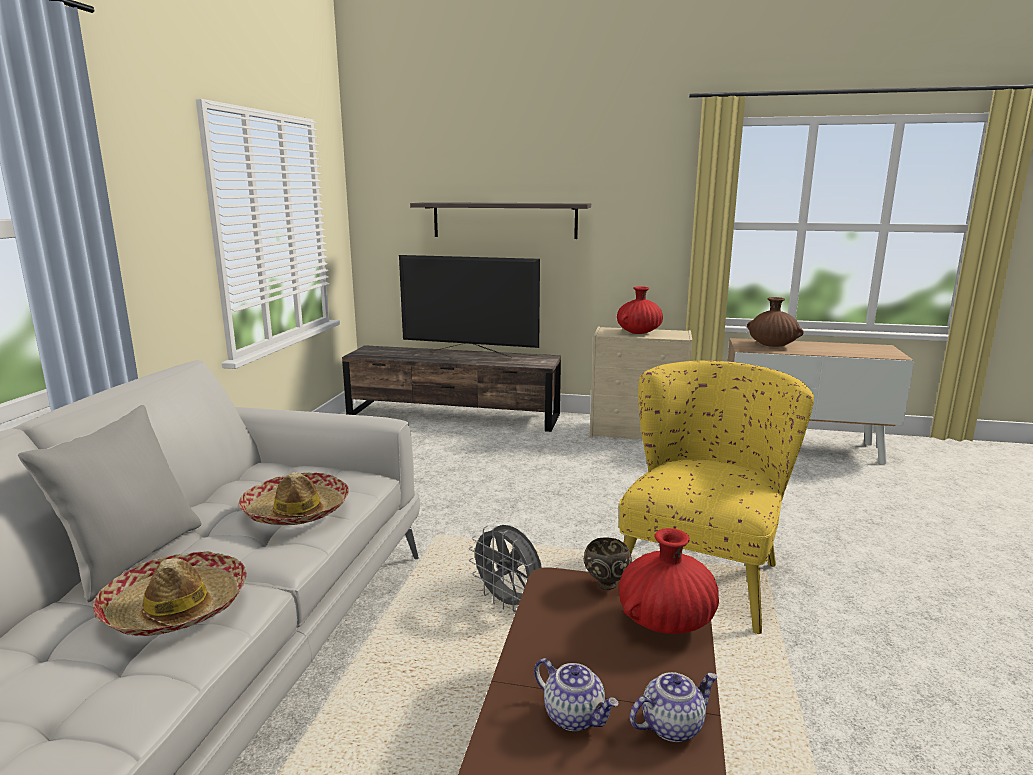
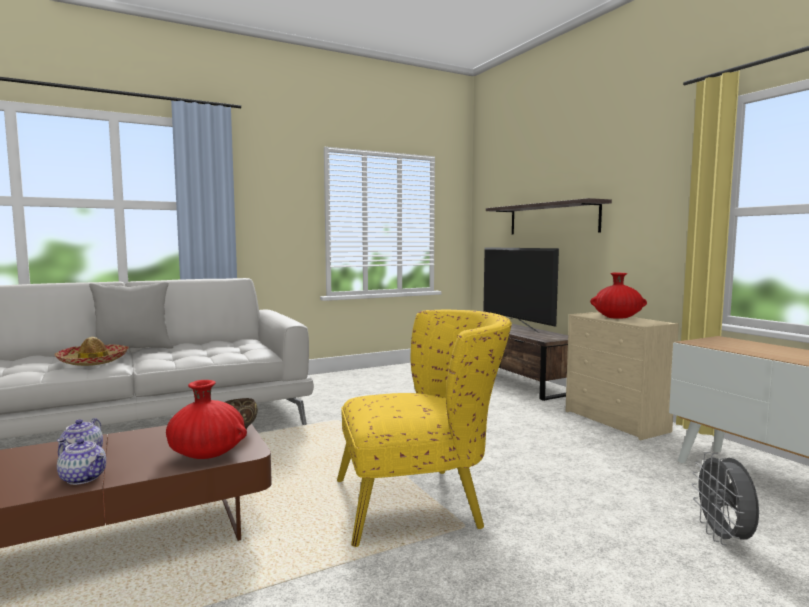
camera: 50 degrees right, 10 degrees down
(296, 511) = (203, 352): hat -> none
(508, 602) = (287, 458): grey fan -> grey fan (724, 538)
(772, 345) = (742, 345): brown vase -> none

